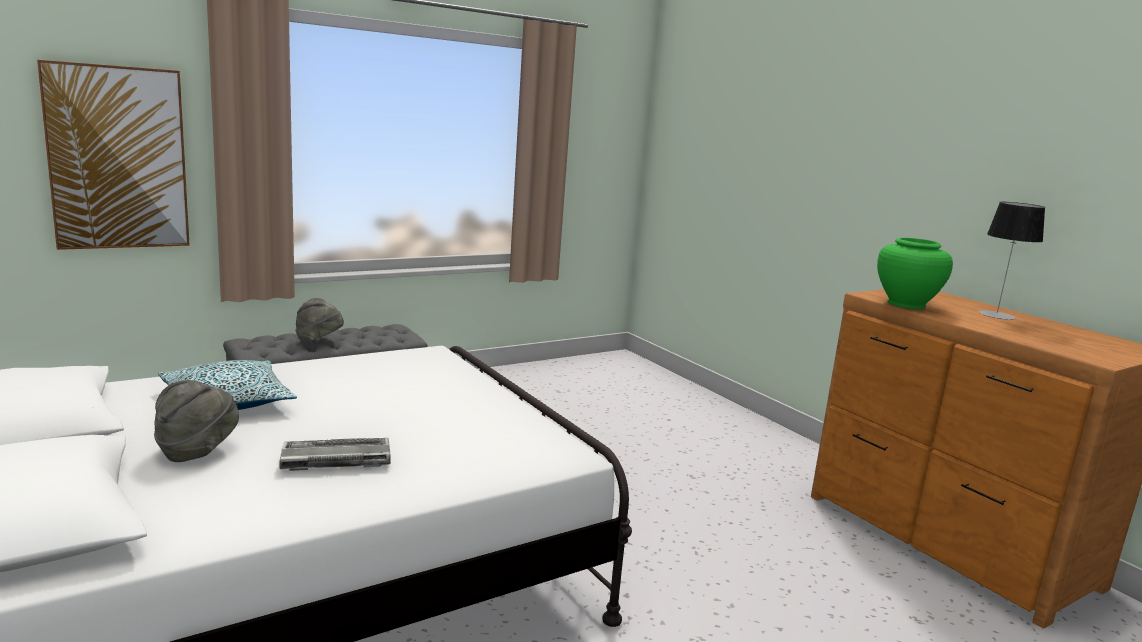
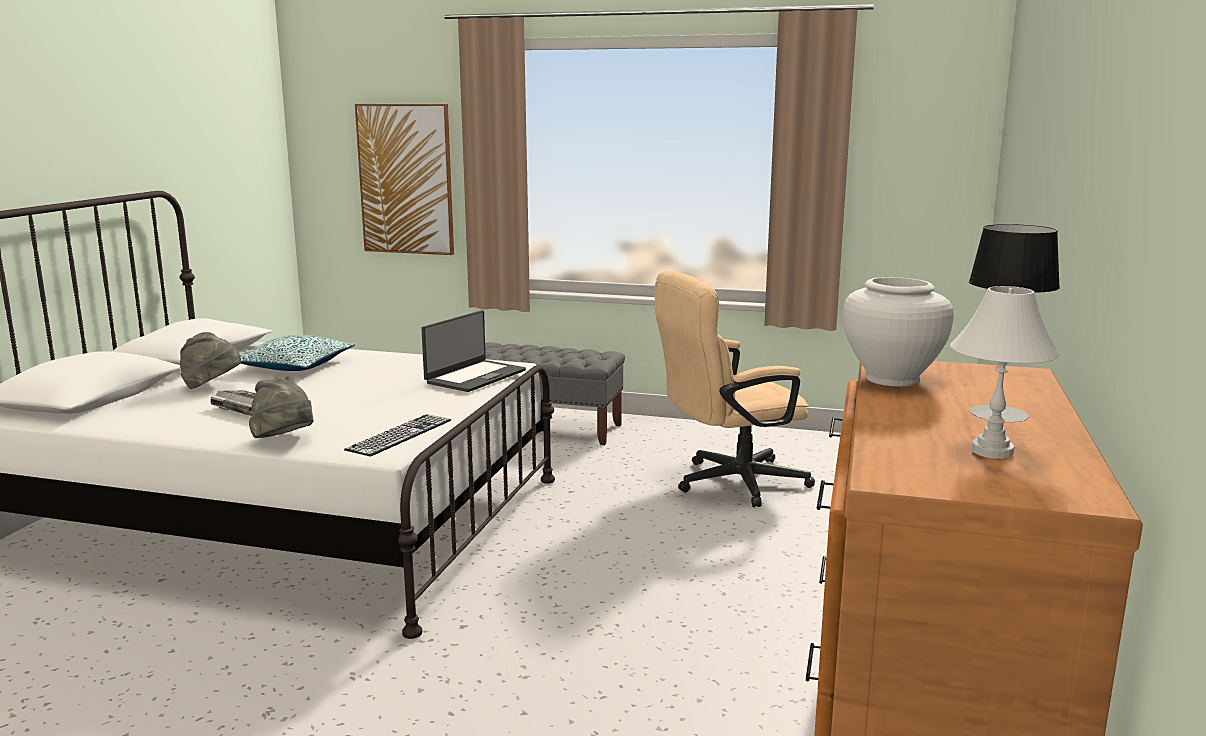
camera: 50 degrees right, 0 degrees up
(319, 342) = (516, 353): grey hat -> grey hat (285, 441)
(443, 368) = (475, 376): none -> laptop
(538, 437) = (400, 435): none -> keyboard
(562, 415) = (729, 483): none -> beige office chair
(906, 304) = (892, 379): green vase -> white vase
(1064, 336) = (991, 451): none -> white table lamp

